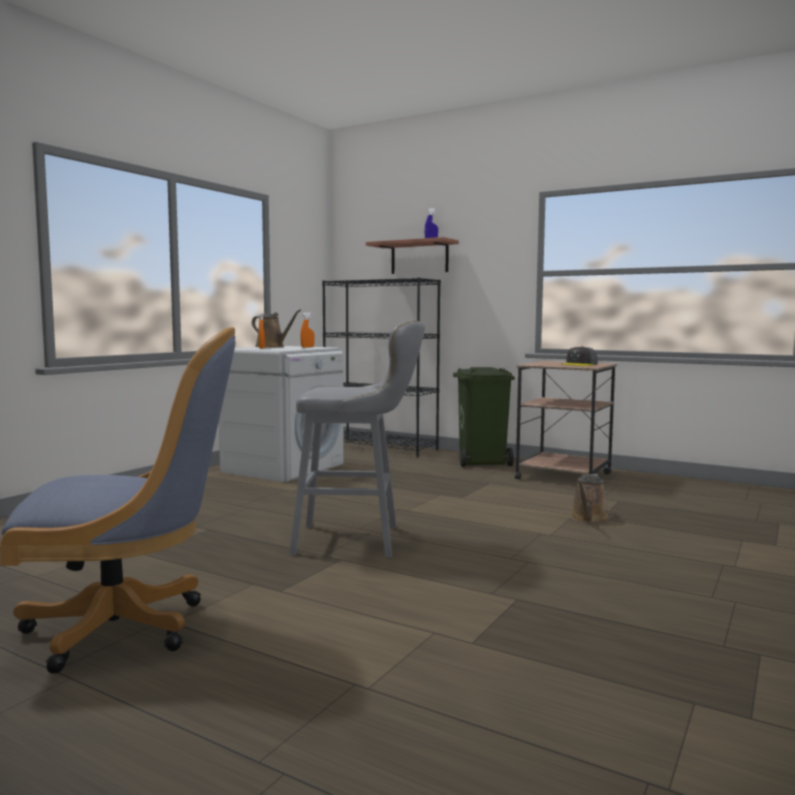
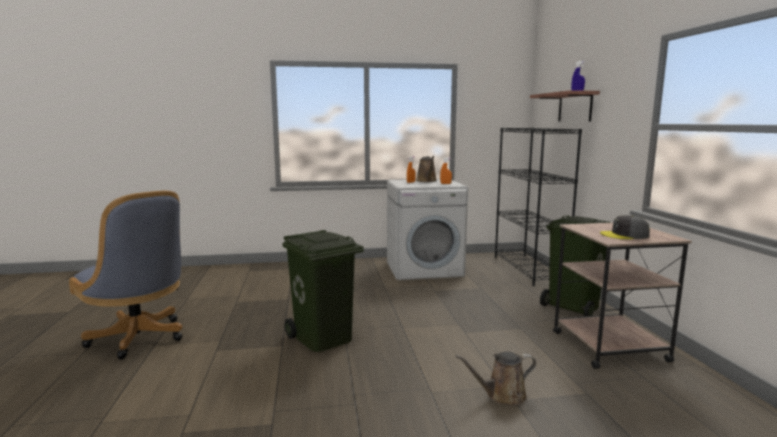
camera: 50 degrees right, 5 degrees up
(362, 540) = (322, 338): grey stool -> green trash can

